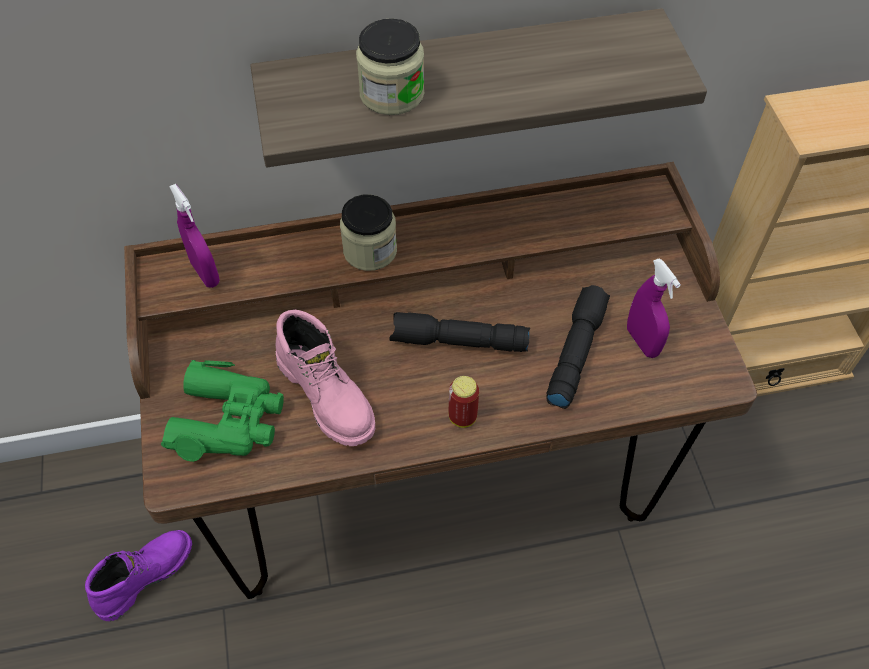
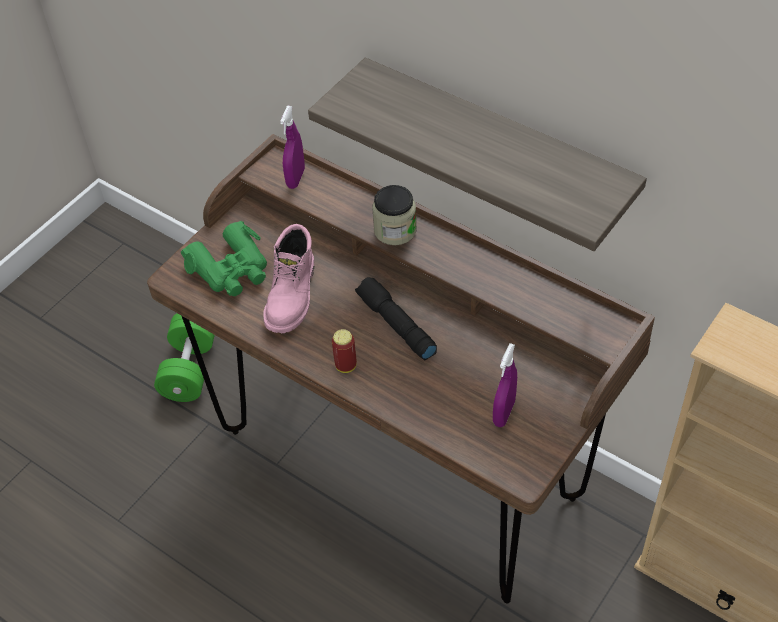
camera: 50 degrees right, 5 degrees down
(144, 575) = (189, 369): purple boot -> green dumbbell
(392, 94) = (412, 121): jar -> none
(574, 351) = (455, 384): black flashlight -> none

